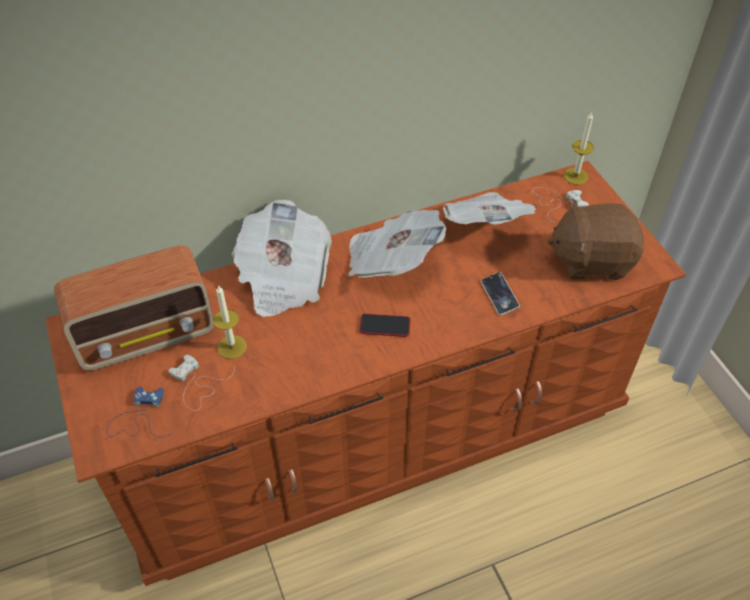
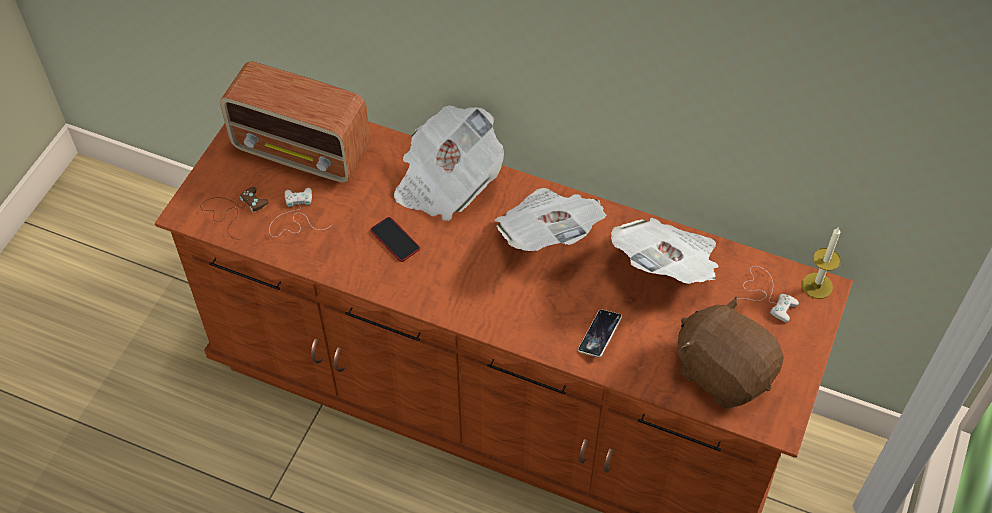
camera: 45 degrees right, 5 degrees up
(139, 418) = (233, 210): blue game controller -> brown game controller
(232, 347) = (348, 208): candle -> none
(385, 326) = (476, 284): phone -> phone (395, 240)

